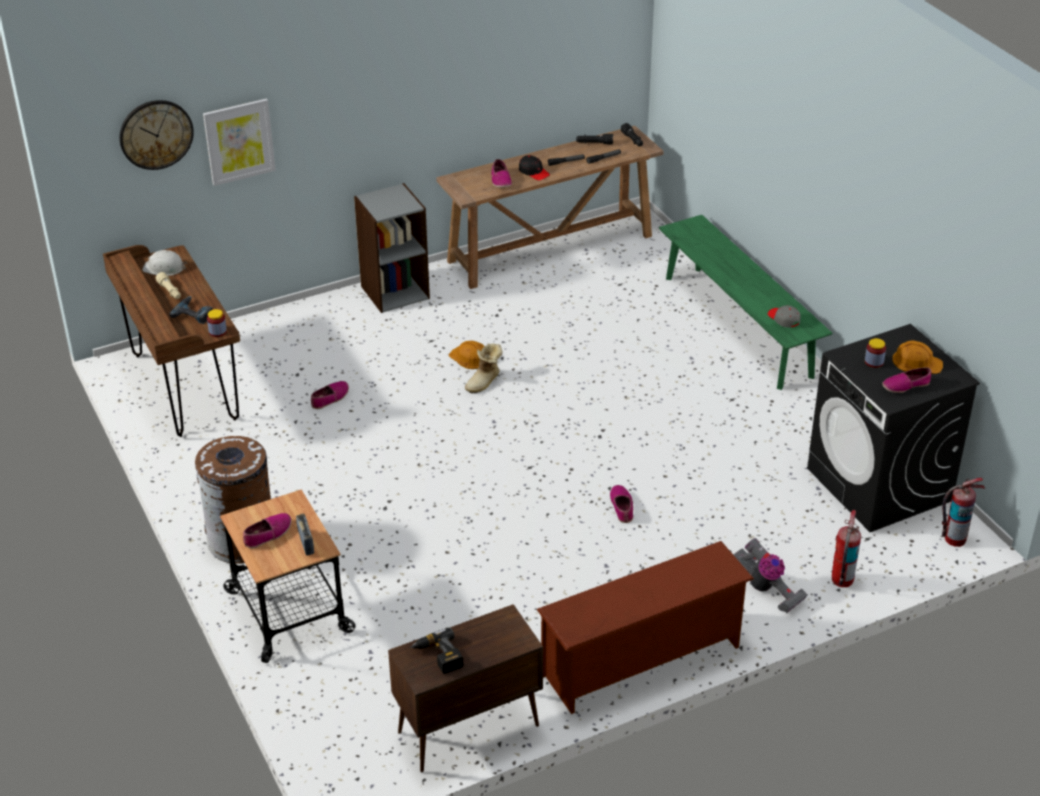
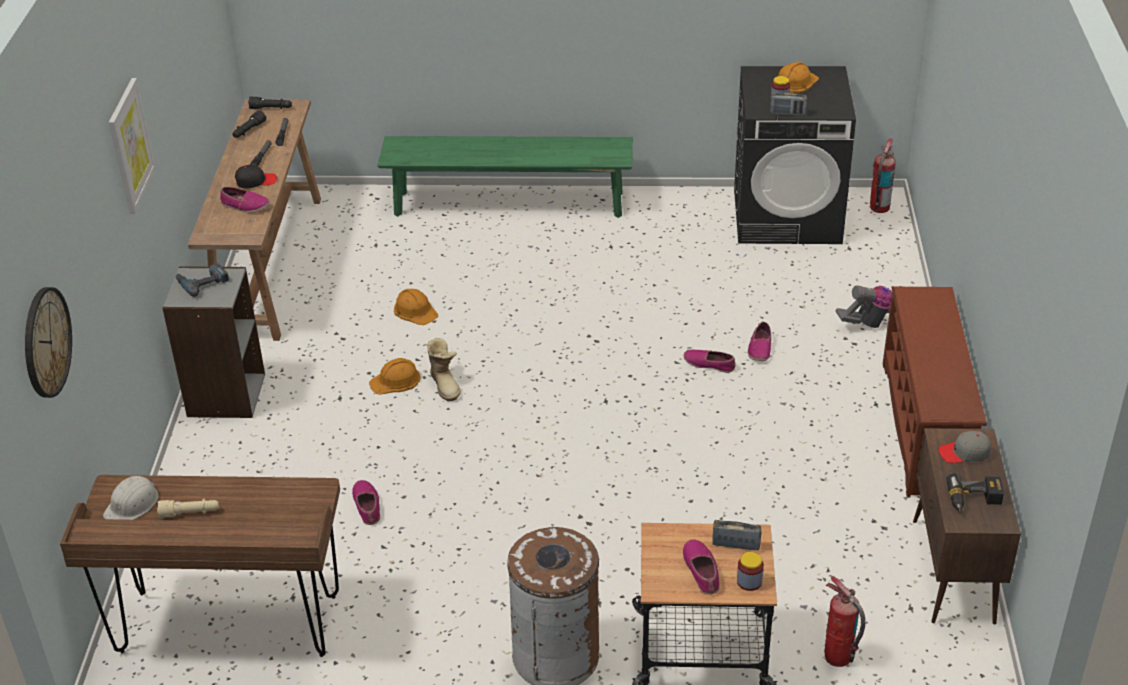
camera: 60 degrees left, 0 degrees up
(194, 313) = (258, 504): power drill -> power drill (202, 282)
(217, 331) = (316, 494): jar -> jar (749, 581)
(239, 141) = (90, 303): picture -> picture (130, 145)
(558, 334) = (415, 310): none -> orange hard hat
(783, 319) = (590, 152): grey cap -> grey cap (964, 453)
(841, 580) = (890, 280): fire extinguisher -> fire extinguisher (838, 657)
(855, 373) = (787, 113): none -> radio
(905, 385) = (823, 98): shoe -> shoe (760, 348)

